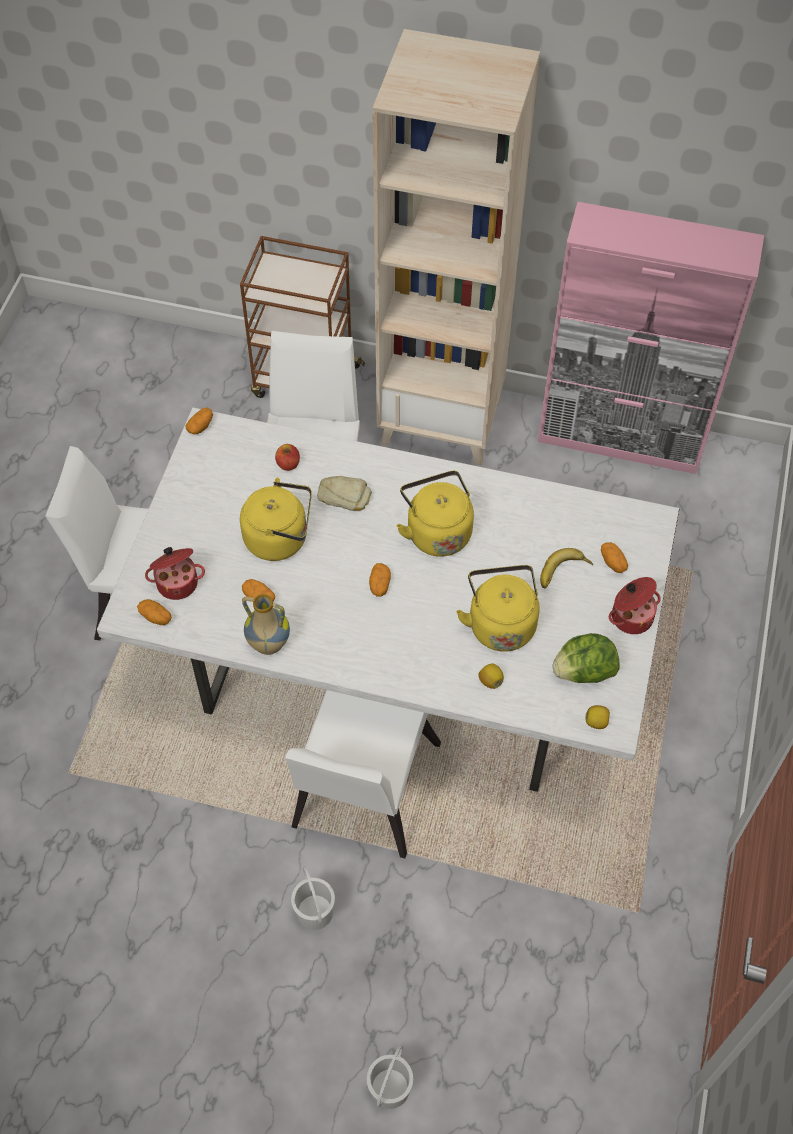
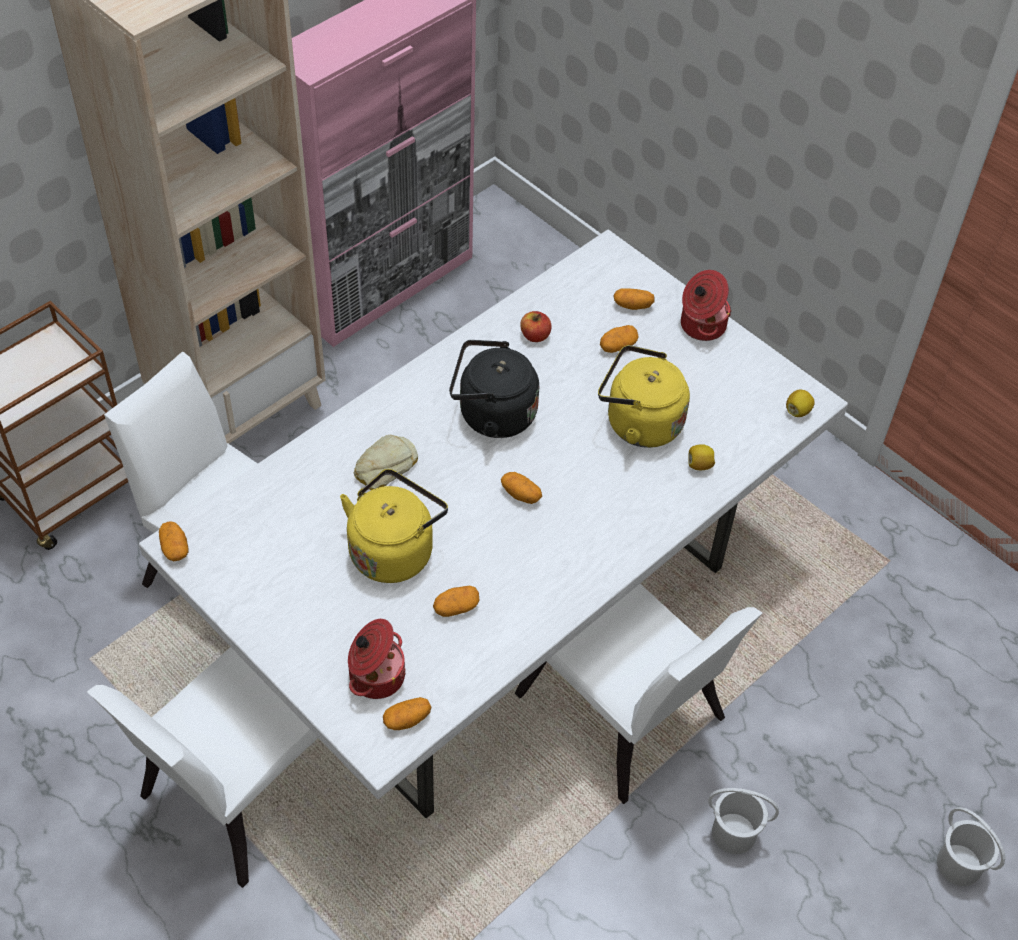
camera: 60 degrees left, 5 degrees down
(268, 645) = (524, 629): vase -> none
(288, 464) = (300, 494): apple -> apple (535, 335)
(436, 531) = (492, 414): yellow kettle -> black kettle
(564, 573) = (617, 346): banana -> potato
(583, 671) = (737, 391): lettuce -> none

